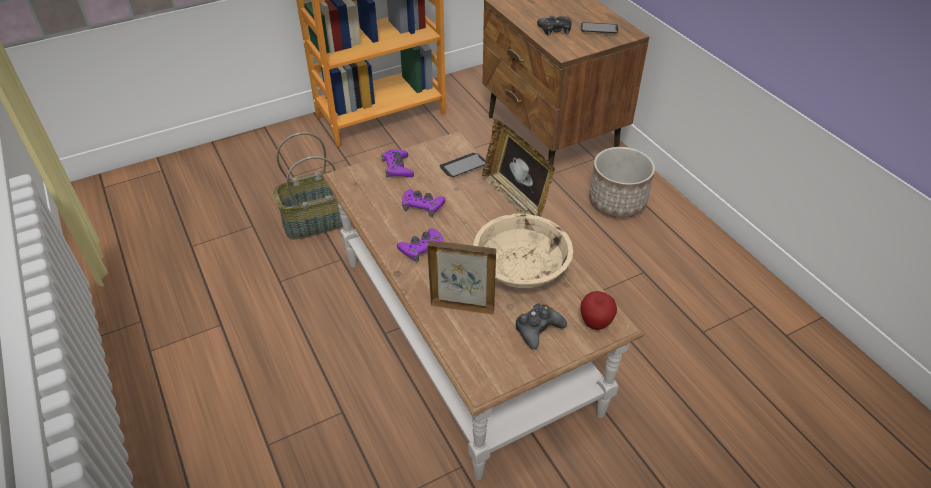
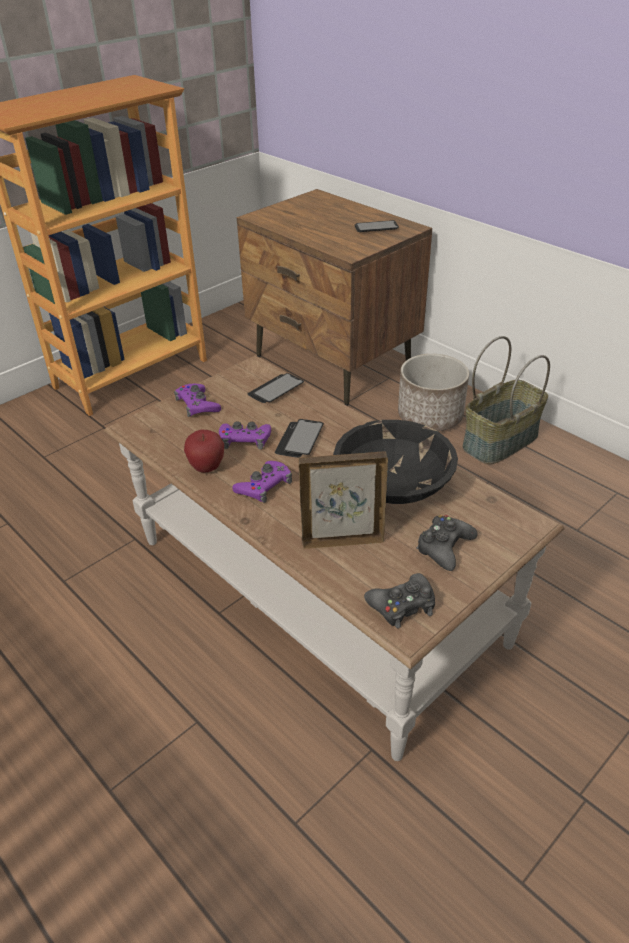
camera: 15 degrees left, 5 degrees down
(319, 220) = (93, 499): basket -> basket (499, 440)
(464, 214) = (299, 440): none -> phone
(516, 199) = (352, 413): picture frame -> none
(521, 268) = (393, 485): beige bowl -> black bowl
(555, 30) = (329, 234): black game controller -> black game controller (402, 606)
(595, 323) = (506, 526): apple -> apple (207, 468)

